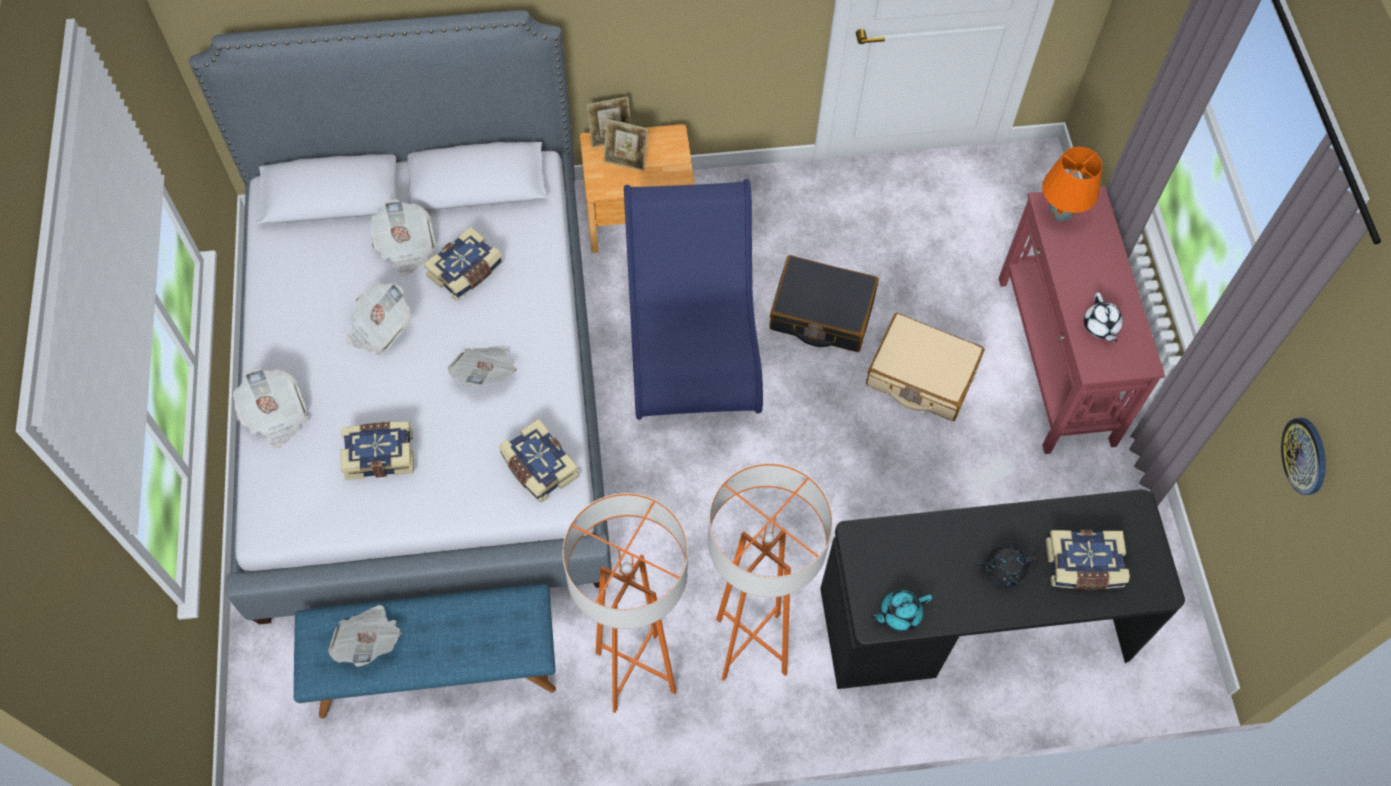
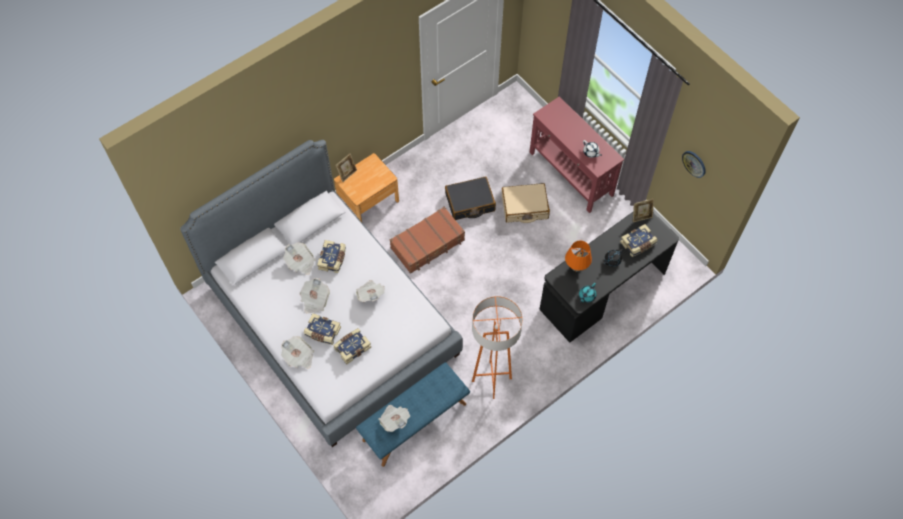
camera: 30 degrees left, 0 degrees up
(538, 467) = (417, 318): book -> book (322, 332)
(626, 160) = (360, 180): picture frame -> picture frame (641, 216)
(692, 348) = (428, 244): blue chair -> brown suitcase
(751, 646) = (528, 345): orange floor lamp -> none
(1060, 214) = (550, 116): orange table lamp -> orange table lamp (576, 267)

